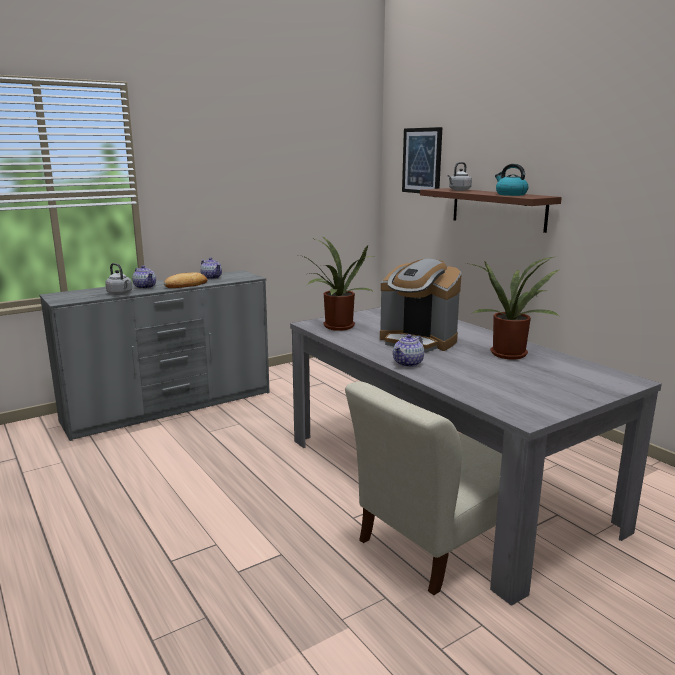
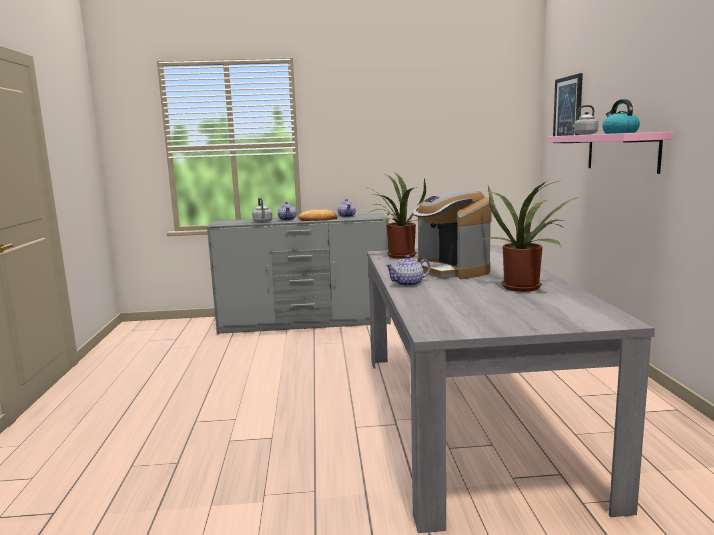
camera: 30 degrees right, 5 degrees down
(435, 543) = (404, 464): beige chair -> none
(498, 209) = (622, 152): brown shelf -> pink shelf

